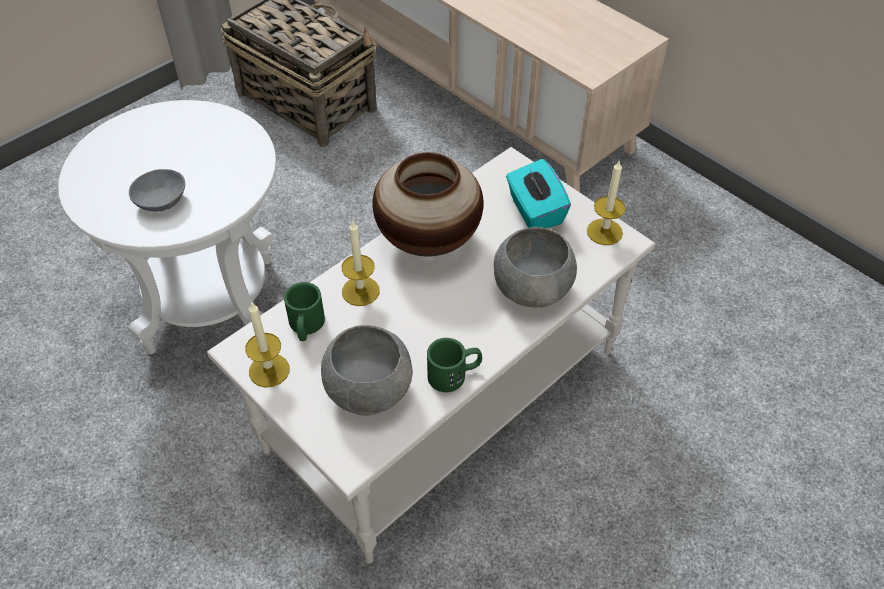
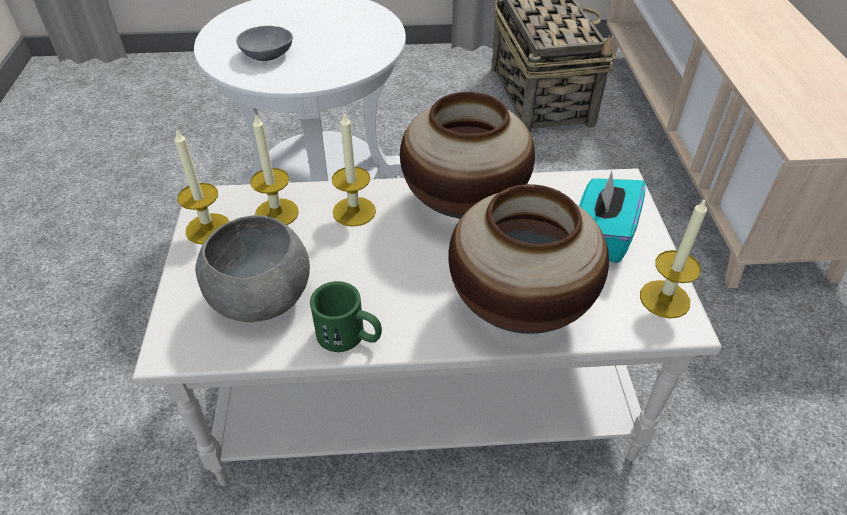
camera: 40 degrees right, 5 degrees down
(306, 327) = (276, 213): green mug -> candle
(531, 289) = (518, 306): grey bowl -> vase

